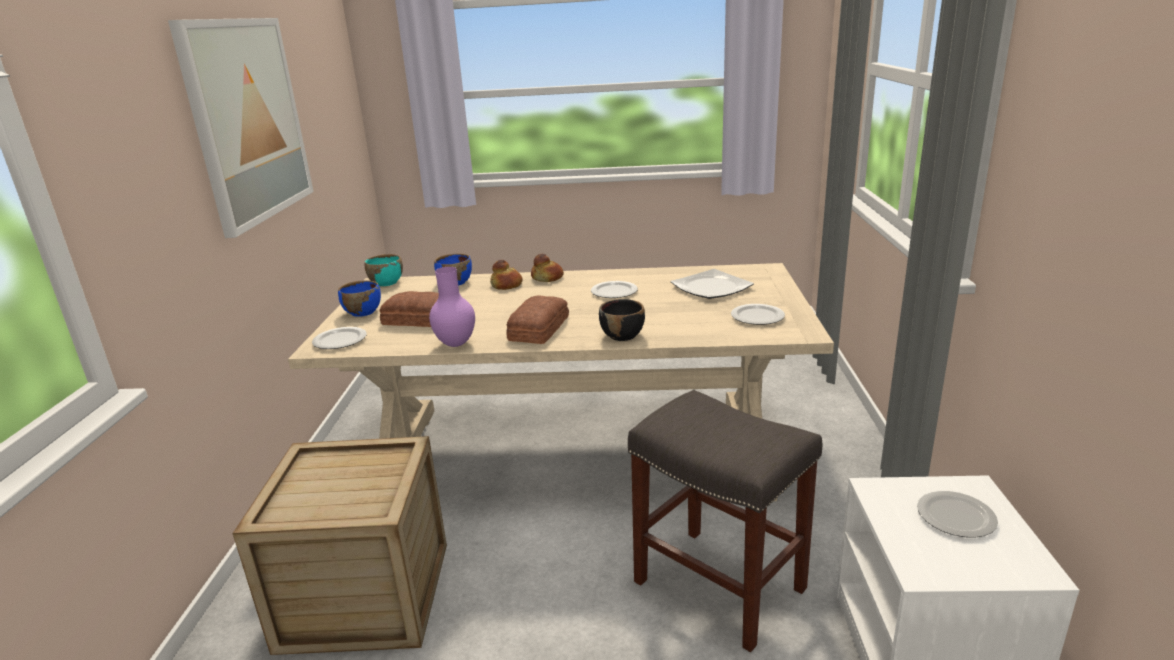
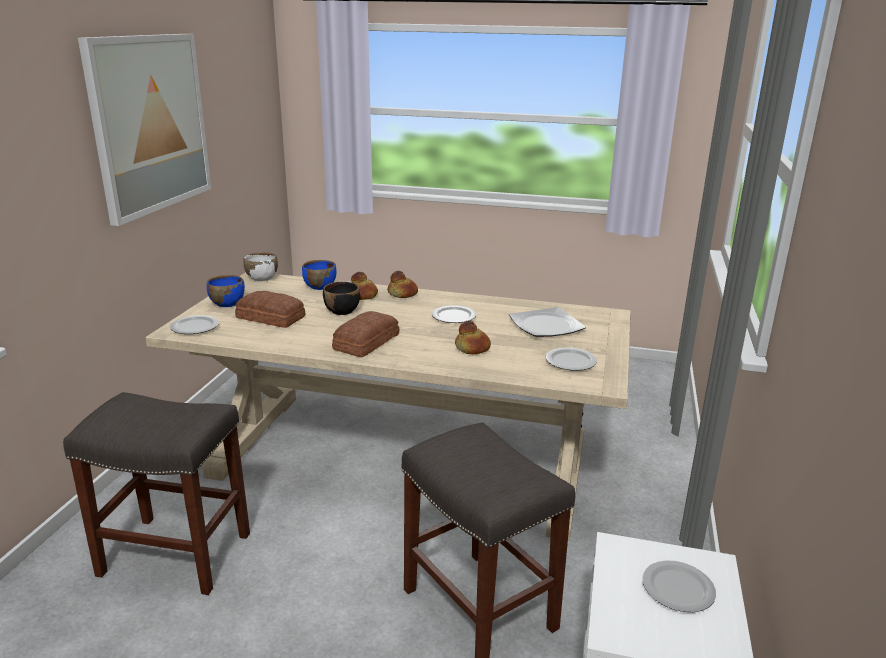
camera: 10 degrees right, 0 degrees up
(366, 595) = (173, 554): crate -> grey stool
(386, 282) = (262, 278): turquoise bowl -> white bowl
(457, 344) = (288, 345): purple vase -> none
(622, 335) = (436, 360): black bowl -> black bowl (342, 311)
(652, 318) = (473, 348): none -> bread

